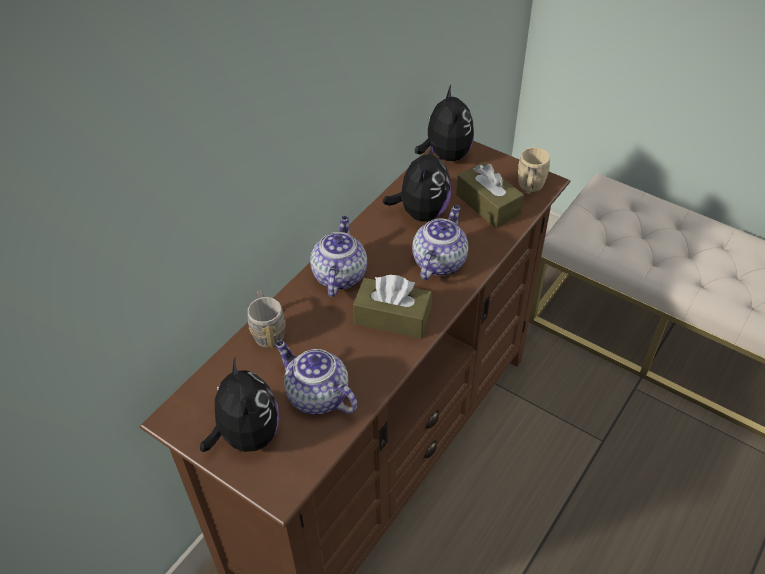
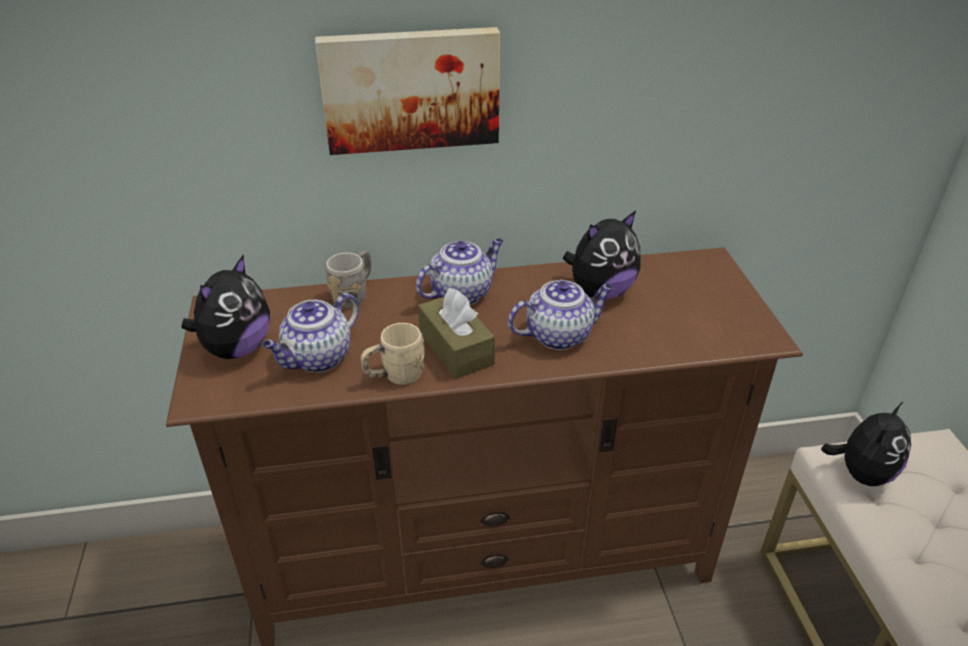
camera: 45 degrees right, 10 degrees down
(260, 137) = (410, 89): none -> picture
(316, 395) = (317, 359): teapot -> teapot turned 135 degrees counterclockwise
(445, 155) = (691, 263): plush toy -> plush toy (861, 473)
(488, 205) = (675, 322): brown tissue box -> none
(529, 188) = (742, 333): beige mug -> beige mug (395, 376)

